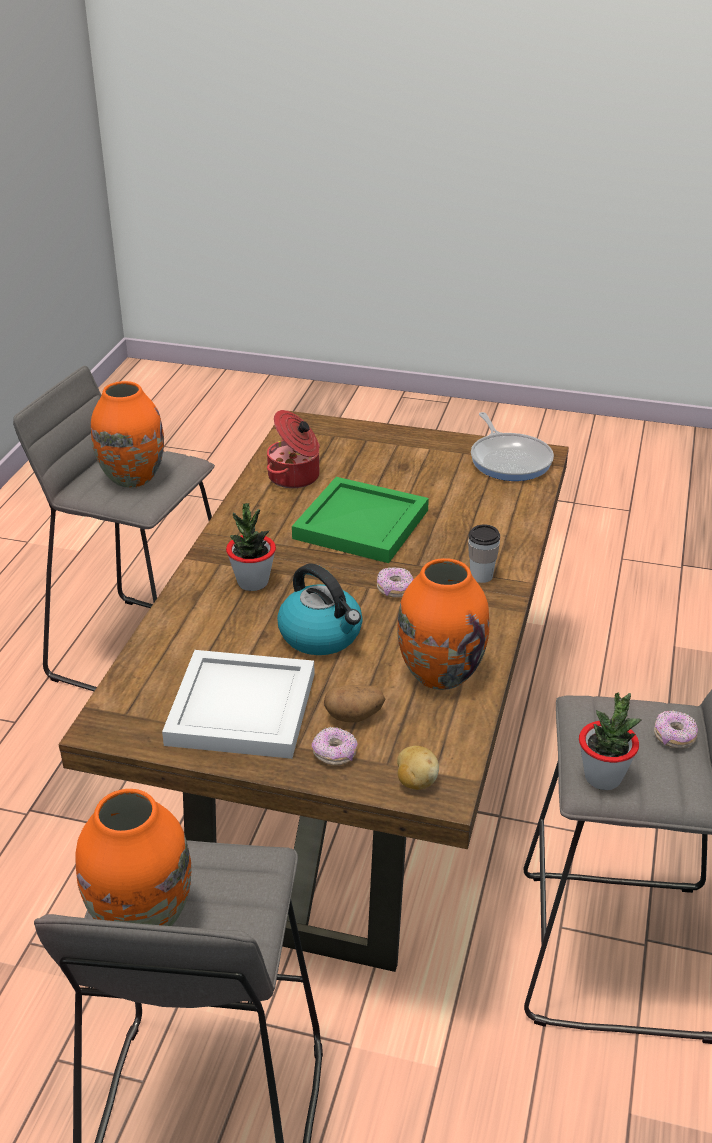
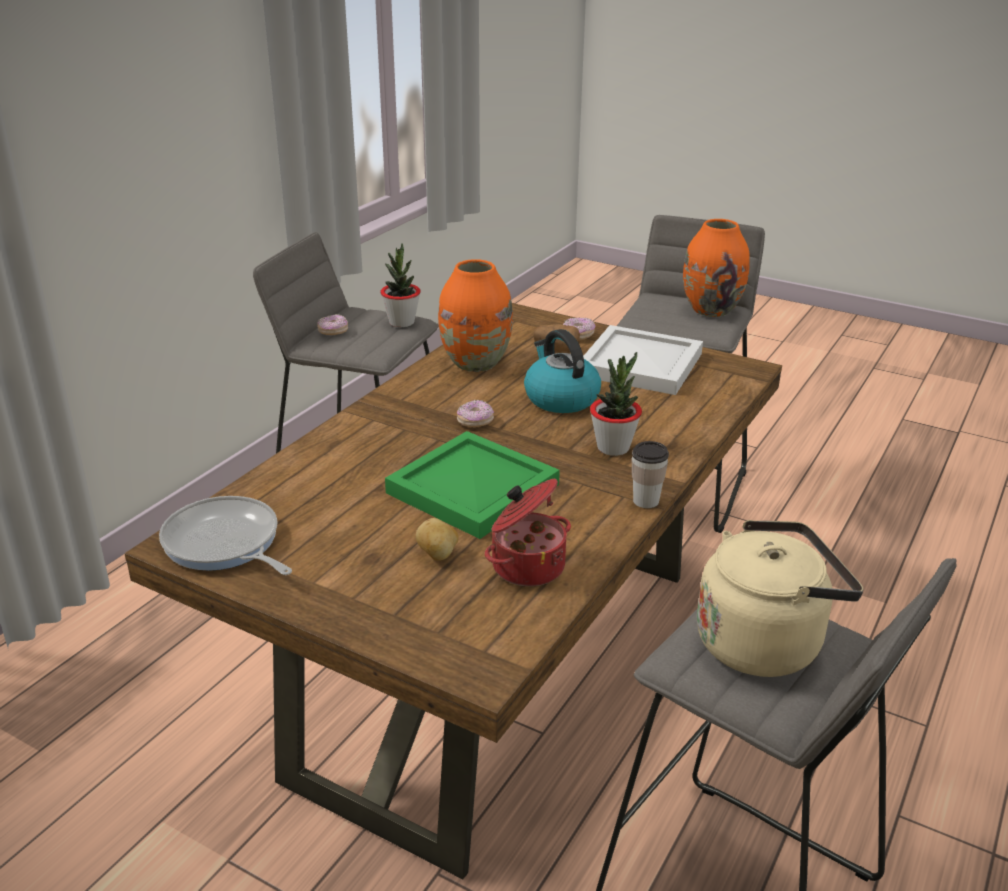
camera: 165 degrees left, 5 degrees down
(131, 477) = (764, 642): orange vase -> beige kettle
(415, 781) = (529, 319): potato -> potato (438, 555)
(481, 576) = (384, 421): cup -> cup (646, 501)
(509, 460) = (224, 544): frying pan -> frying pan turned 45 degrees counterclockwise

